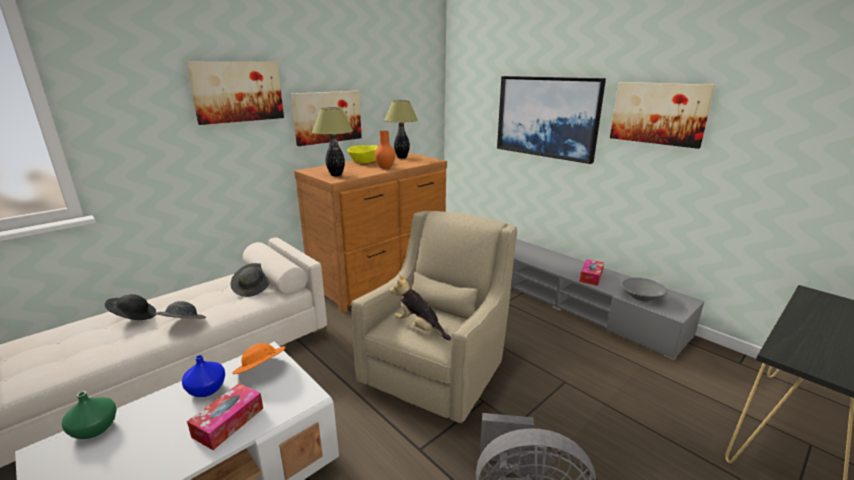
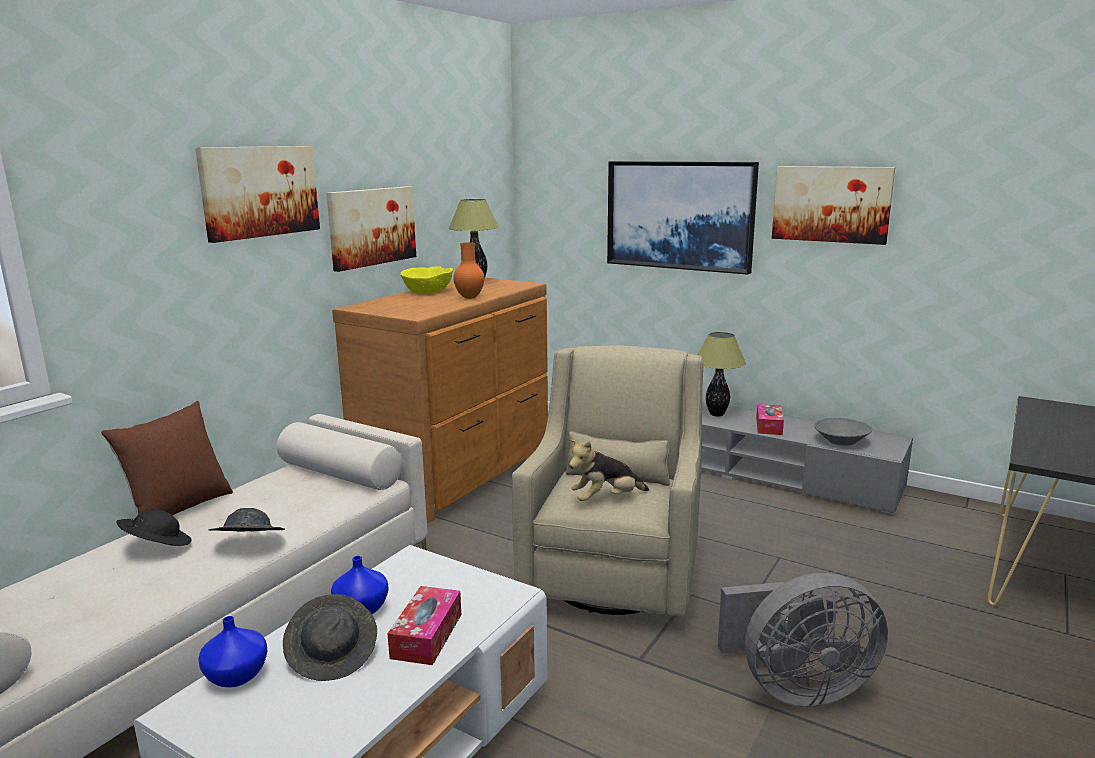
camera: 15 degrees left, 5 degrees down
(96, 429) = (238, 675): green vase -> blue vase
(168, 291) = (178, 508): none -> brown pillow
(253, 288) = (318, 488): grey hat -> grey hat (333, 655)
(261, 371) = (421, 578): orange hat -> none
(336, 175) = (408, 310): table lamp -> table lamp (717, 414)
(419, 328) = (606, 499): plush toy -> plush toy turned 45 degrees counterclockwise

